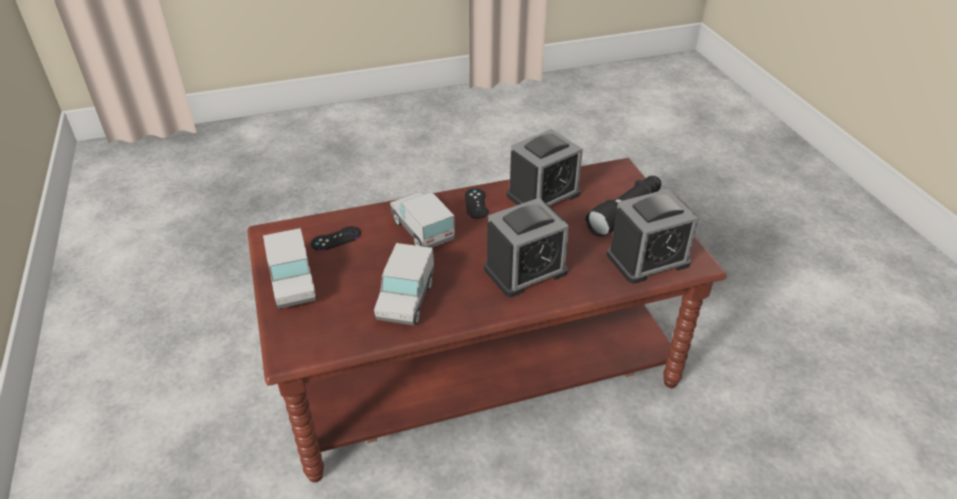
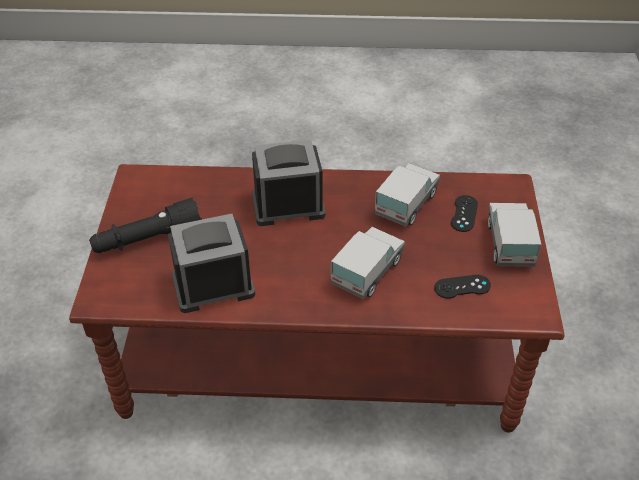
camera: 160 degrees left, 5 degrees up
(422, 231) = (367, 272): toy truck -> toy truck turned 135 degrees counterclockwise
(476, 204) = (294, 293): black game controller -> black game controller (464, 213)
(647, 259) = (173, 189): alarm clock -> none

